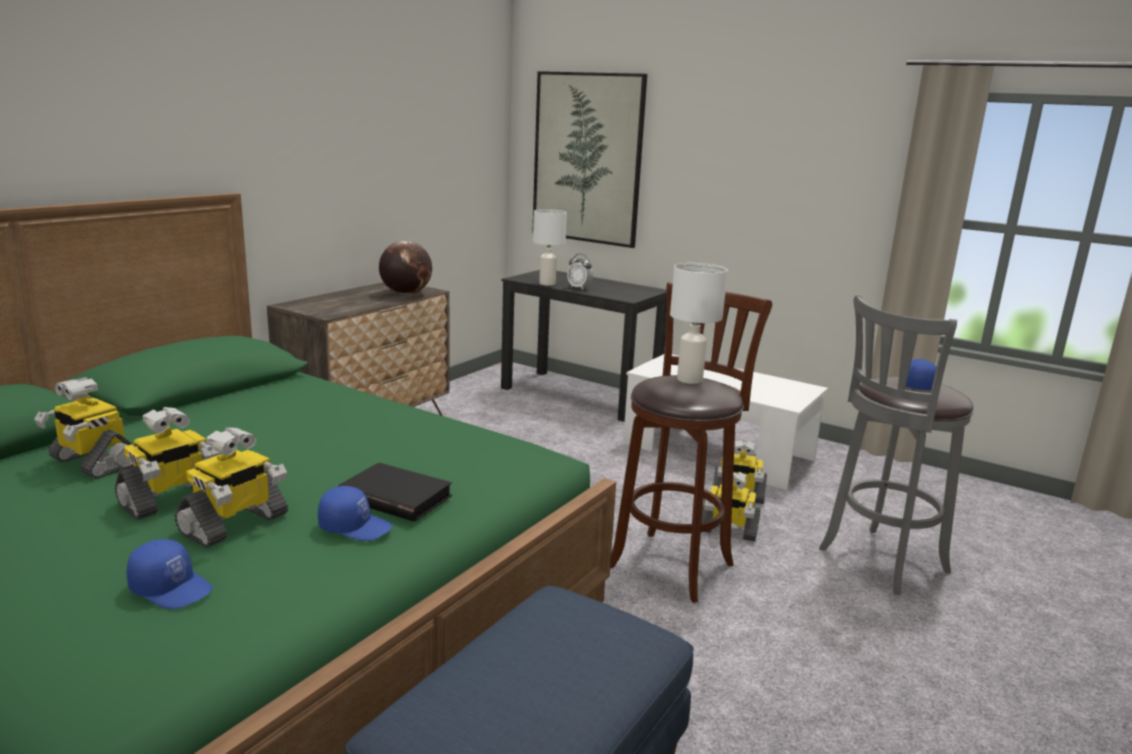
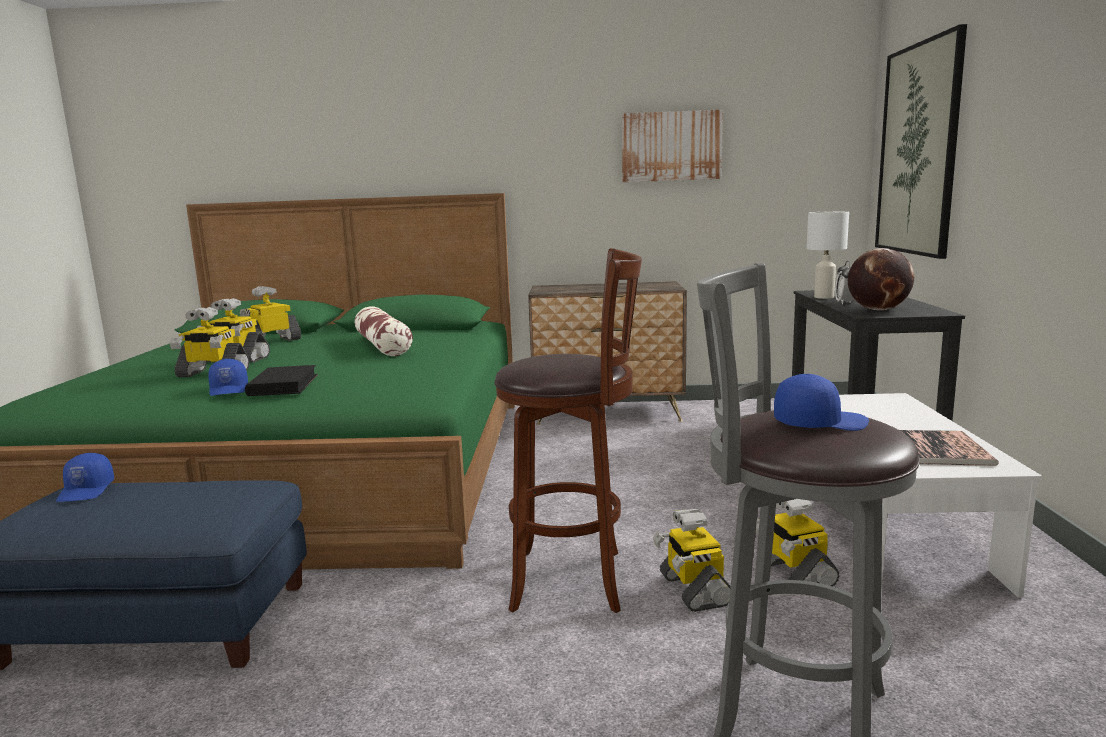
camera: 60 degrees right, 5 degrees down
(93, 462) = (272, 341): toy robot -> toy robot turned 45 degrees clockwise
(172, 588) = (127, 384): blue cap -> blue cap (87, 491)
(290, 421) = (383, 345): none -> pillow
(384, 138) = (671, 146): none -> picture
(405, 293) = (644, 288): globe -> globe (878, 310)
(688, 379) = (579, 358): white table lamp -> none
(771, 386) = (940, 449): none -> book

